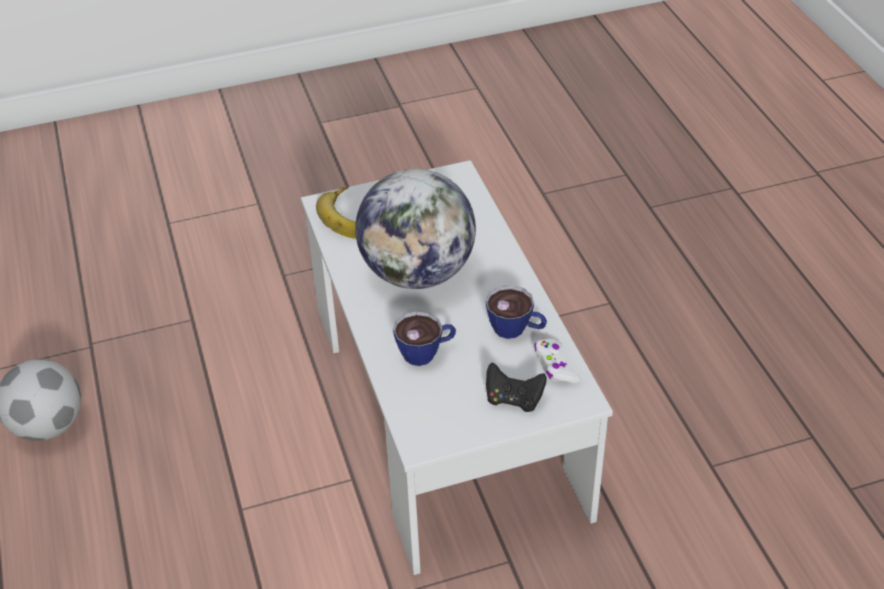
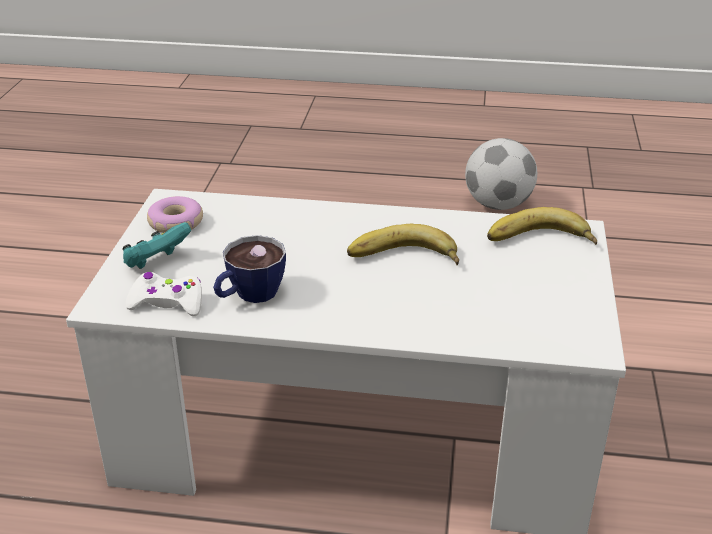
camera: 115 degrees right, 10 degrees down
(418, 273) = (403, 259): globe -> banana
(426, 352) = (275, 232): cup -> none
(452, 418) = (175, 223): none -> donut
(513, 399) = (156, 262): black game controller -> turquoise game controller

